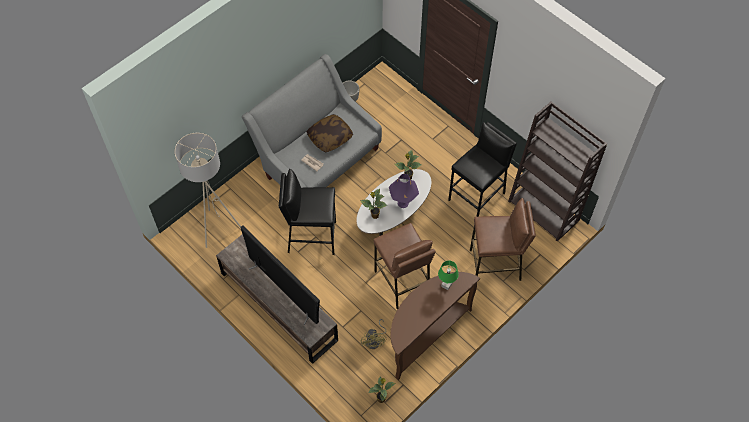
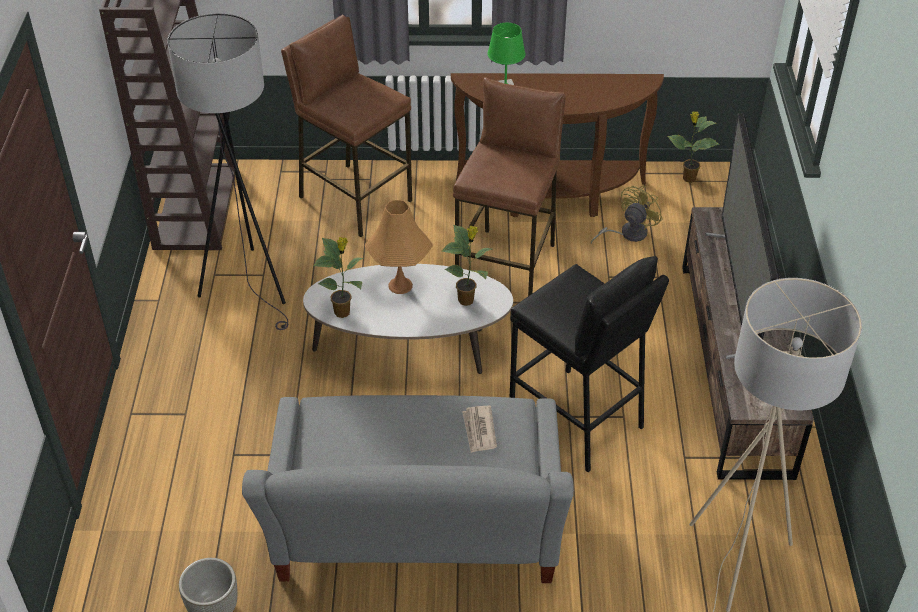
camera: 135 degrees left, 15 degrees down
(330, 137) = (393, 449): pillow -> none
(403, 203) = (400, 285): purple table lamp -> orange table lamp
(477, 197) = (251, 285): black stool -> grey floor lamp

